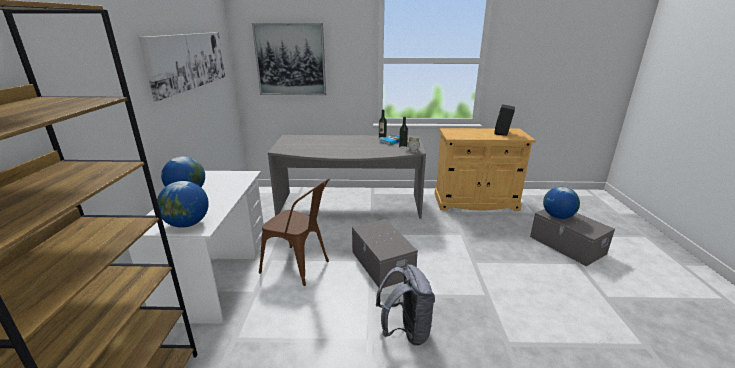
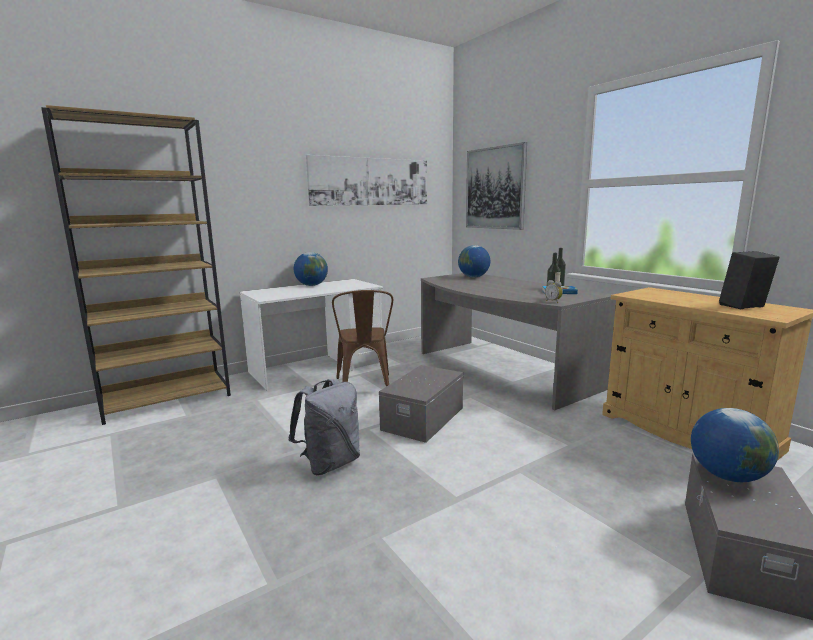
camera: 55 degrees right, 10 degrees down
(187, 224) = (268, 295): globe -> globe (473, 277)

